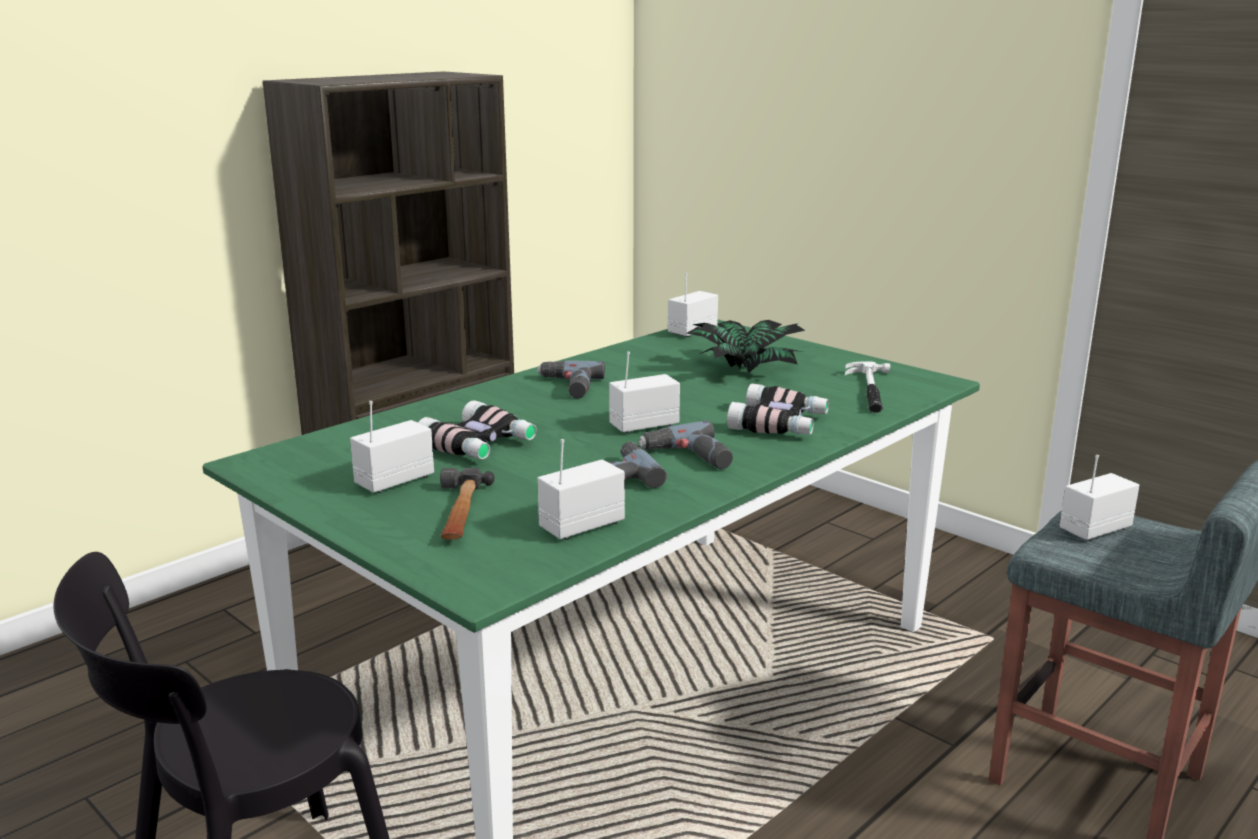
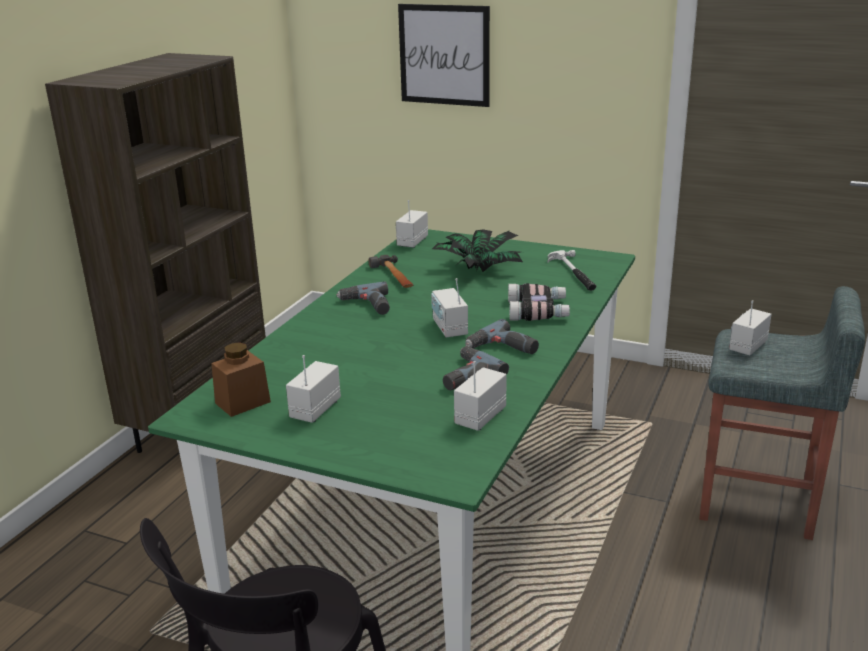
camera: 20 degrees left, 5 degrees up
(323, 459) = (242, 402): none -> brown jar
(459, 513) = (388, 425): hammer -> hammer (394, 277)
(479, 445) = (348, 367): binoculars -> none
(643, 425) = (449, 328): radio -> radio turned 60 degrees counterclockwise
(802, 106) = (444, 55): none -> picture

